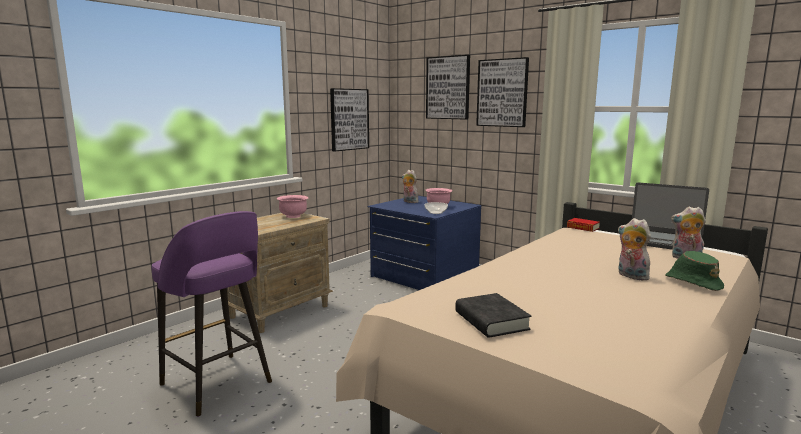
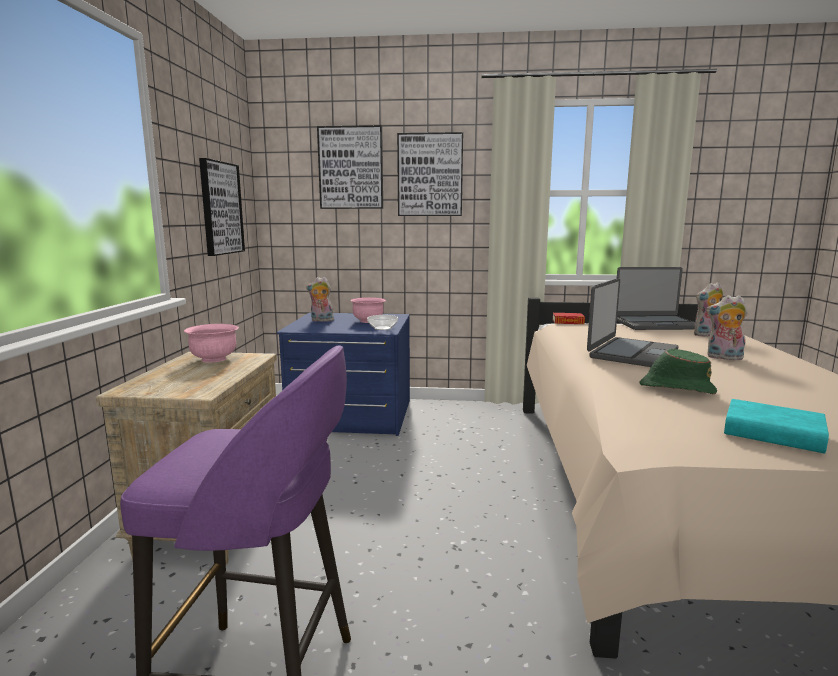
camera: 35 degrees left, 0 degrees up
(491, 321) = (772, 433): black book -> turquoise book
(556, 258) = (631, 353): none -> laptop
(692, 282) = (769, 354): green hat -> green hat (676, 388)

